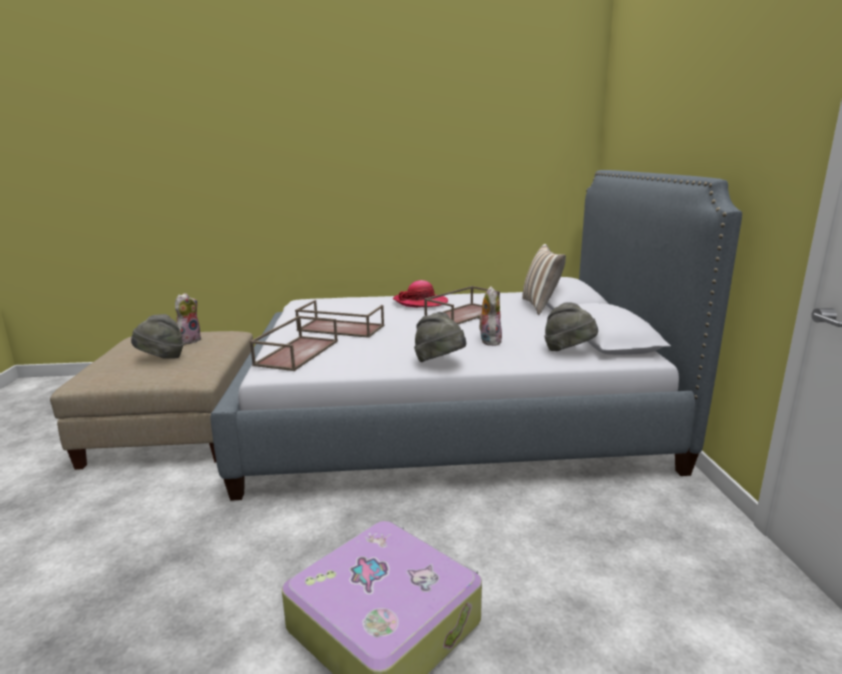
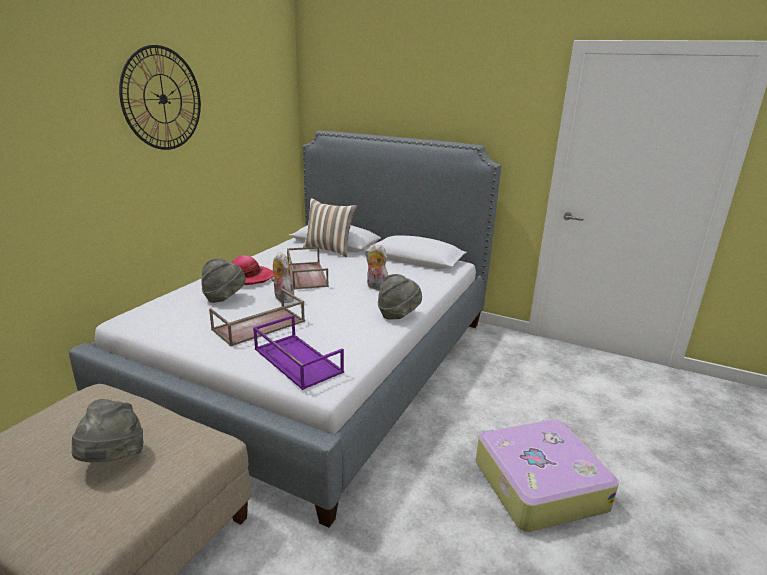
camera: 60 degrees left, 5 degrees up
(189, 340) = (72, 427): plush toy -> plush toy (282, 298)
(297, 352) = (296, 360): brown tray -> purple tray
(402, 129) = (162, 99): none -> wall clock
(568, 351) = (426, 275): grey hat -> grey hat (224, 298)

